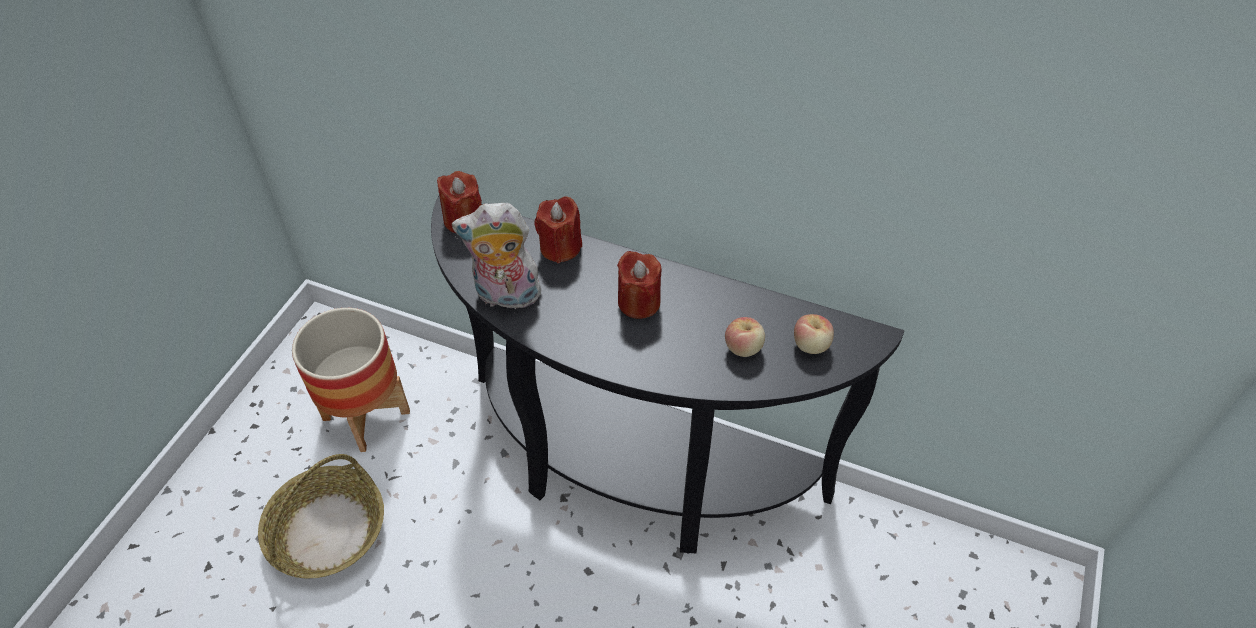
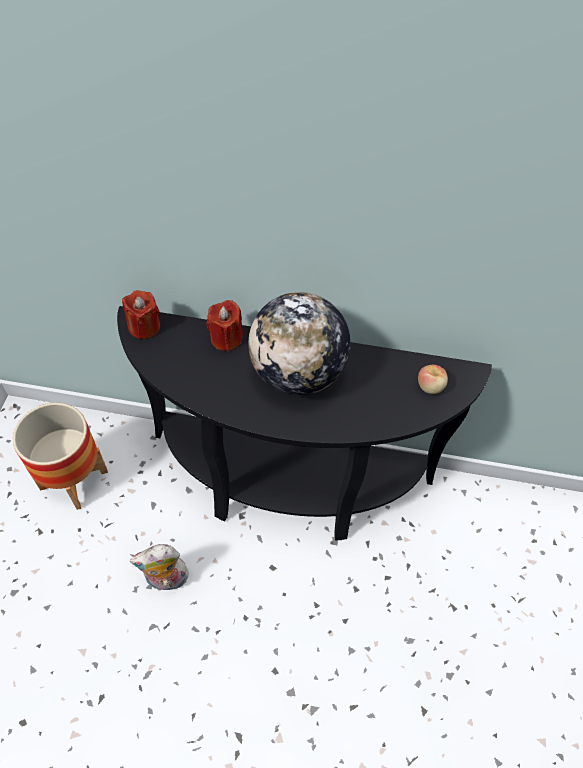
camera: 15 degrees left, 5 degrees up
(328, 530) = (67, 576): basket -> none
(505, 297) = (195, 385): plush toy -> plush toy (166, 580)
(639, 302) = (297, 373): red candle -> globe
(743, 347) = (383, 396): apple -> none

